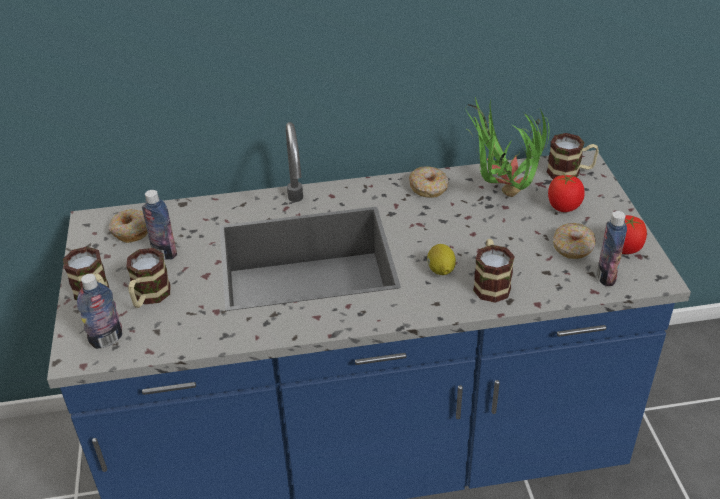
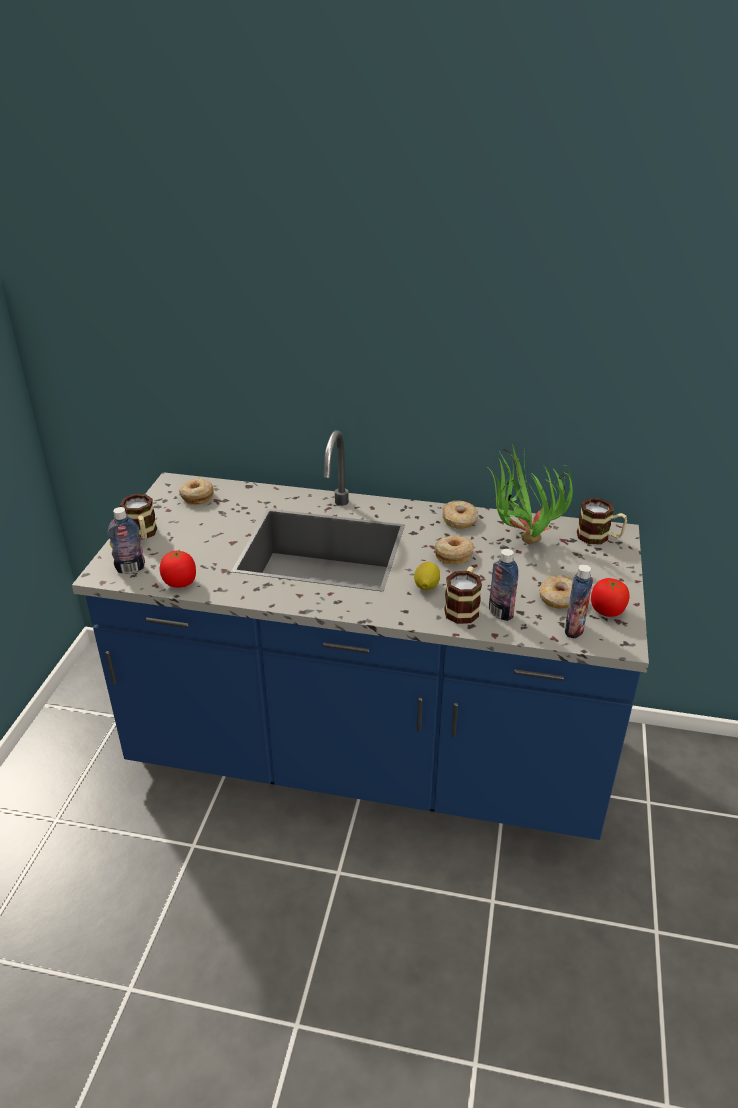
camera: 20 degrees right, 5 degrees down
(149, 297) = (180, 547): mug -> none
(164, 253) = (212, 518): bottle -> bottle (500, 613)
(446, 228) = (453, 555): none -> donut
(564, 207) = (573, 564): tomato -> tomato (180, 583)

